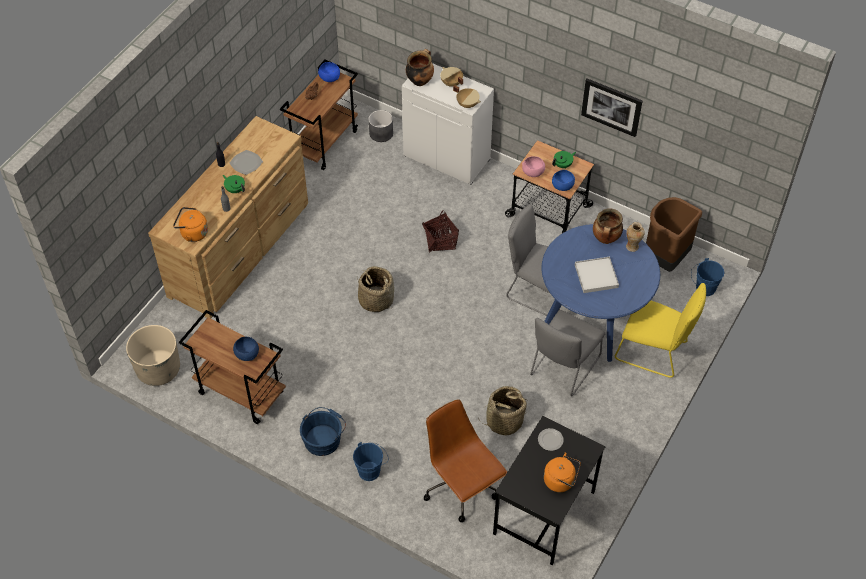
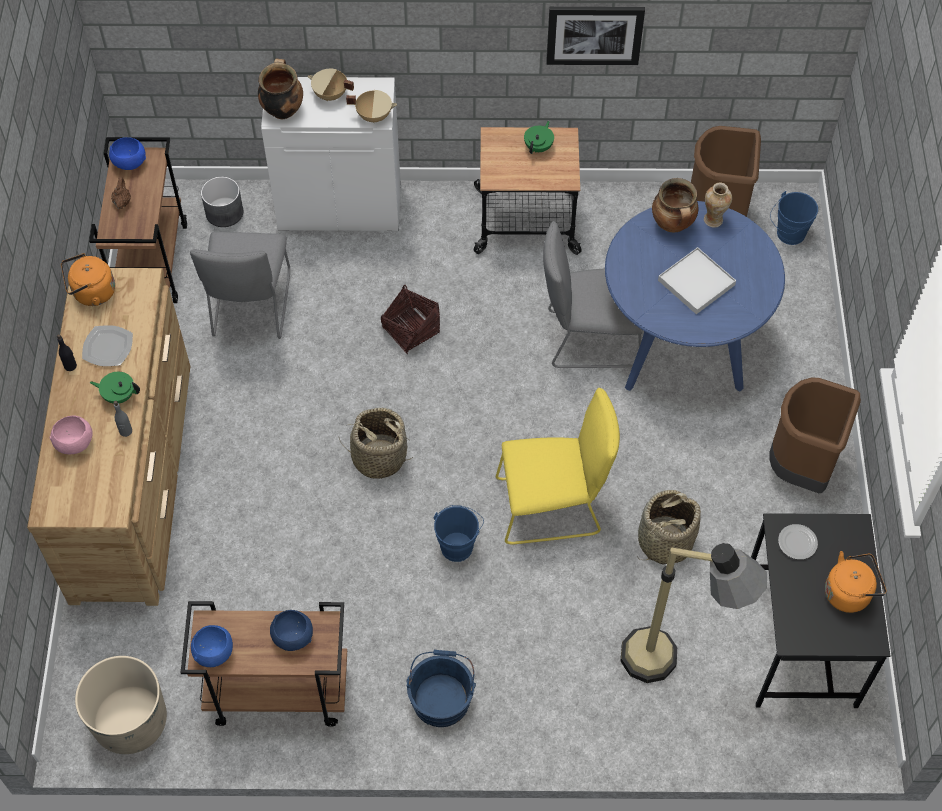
camera: 30 degrees left, 5 degrees up
(192, 233) = (99, 494): orange kettle -> orange kettle (91, 293)
(371, 470) = (537, 706): blue bucket -> blue bucket (458, 544)
(462, 488) = (674, 666): brown office chair -> floor lamp
(532, 173) = (506, 176): pink bowl -> pink bowl (74, 444)
(562, 186) = (559, 178): blue bowl -> blue bowl (214, 653)
(563, 368) = (690, 429): grey chair -> grey chair (251, 308)
(614, 421) = (800, 468): none -> brown trash can
(654, 352) = (786, 350): yellow chair -> yellow chair (553, 506)

